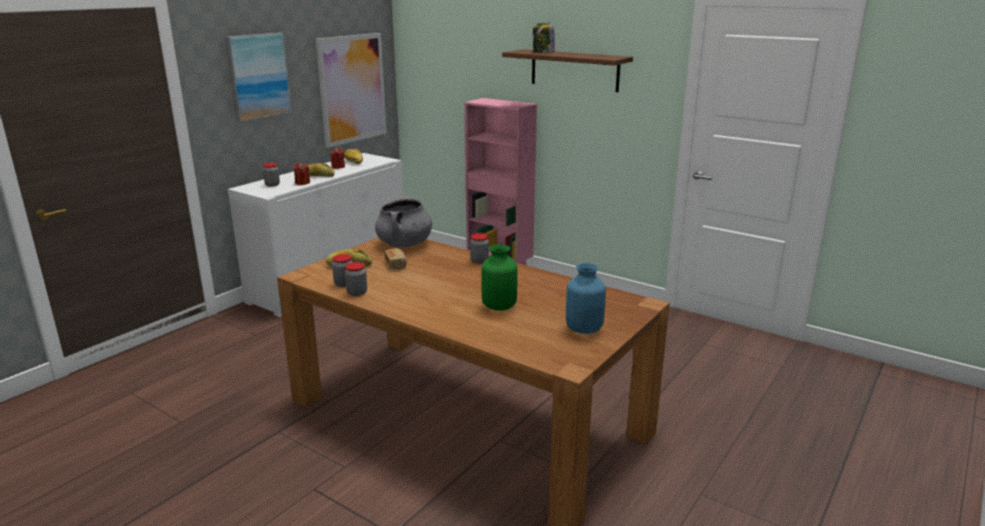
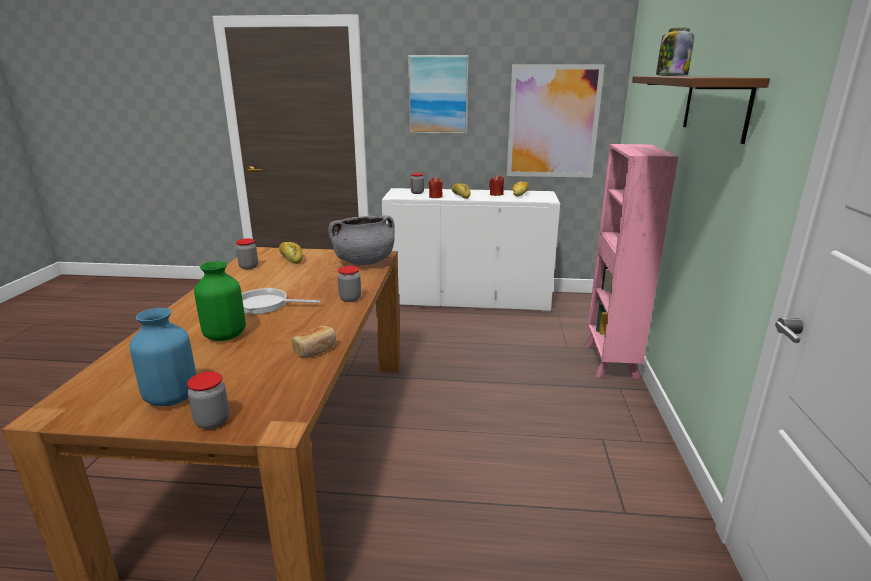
camera: 60 degrees right, 0 degrees up
(357, 292) = (231, 275): jar -> jar (212, 421)
(396, 265) = (308, 271): bread -> bread (316, 350)
(454, 287) = (265, 305): none -> frying pan

